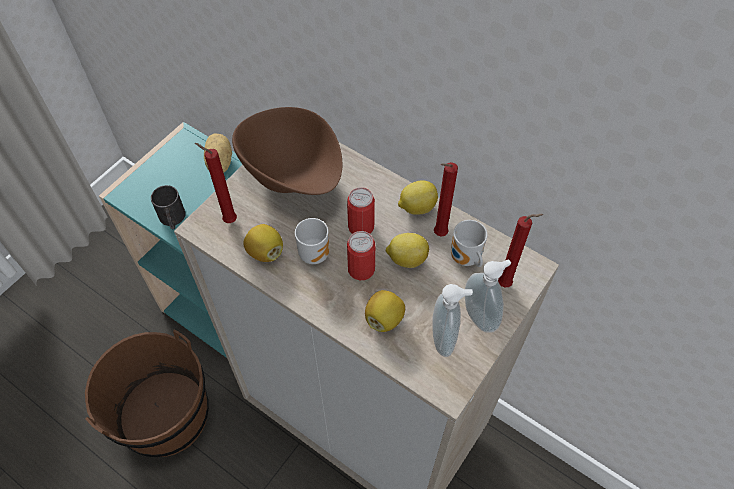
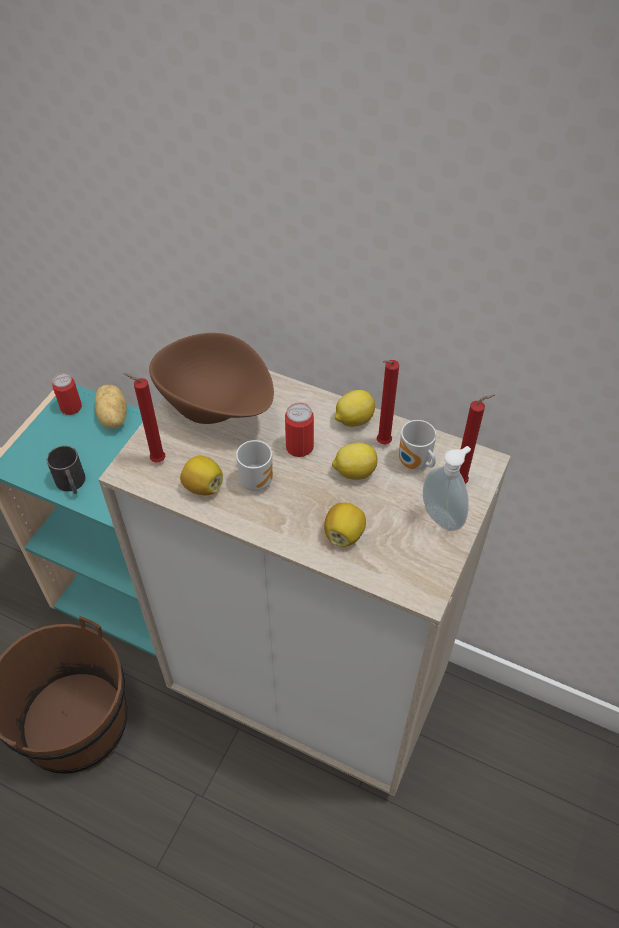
camera: 10 degrees left, 5 degrees down
(361, 269) = (309, 489): can -> can (71, 407)
(445, 338) = (411, 544): soap dispenser -> none

